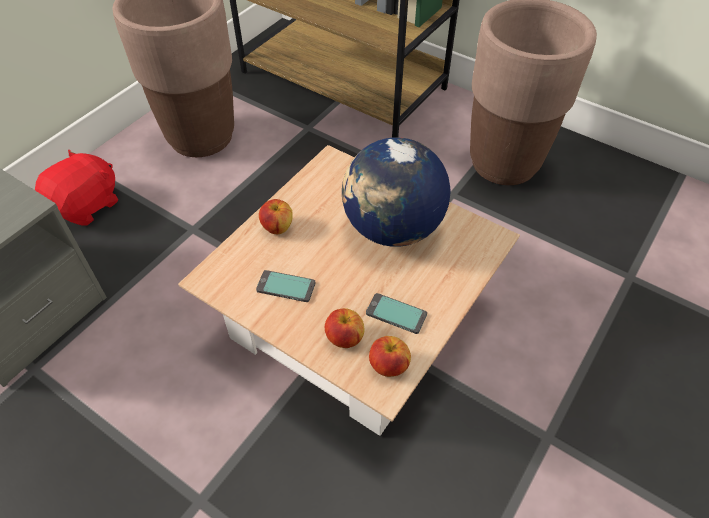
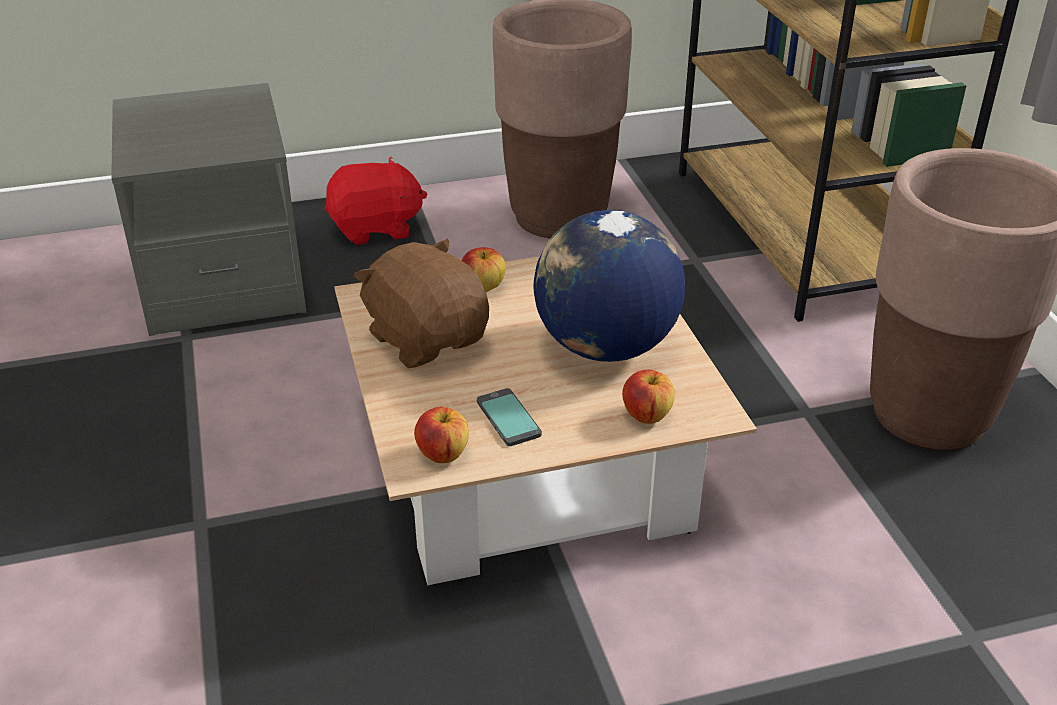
camera: 40 degrees right, 15 degrees down
(286, 287) = (427, 339): phone -> brown plush toy
(344, 338) = (429, 408): apple -> apple (646, 415)

